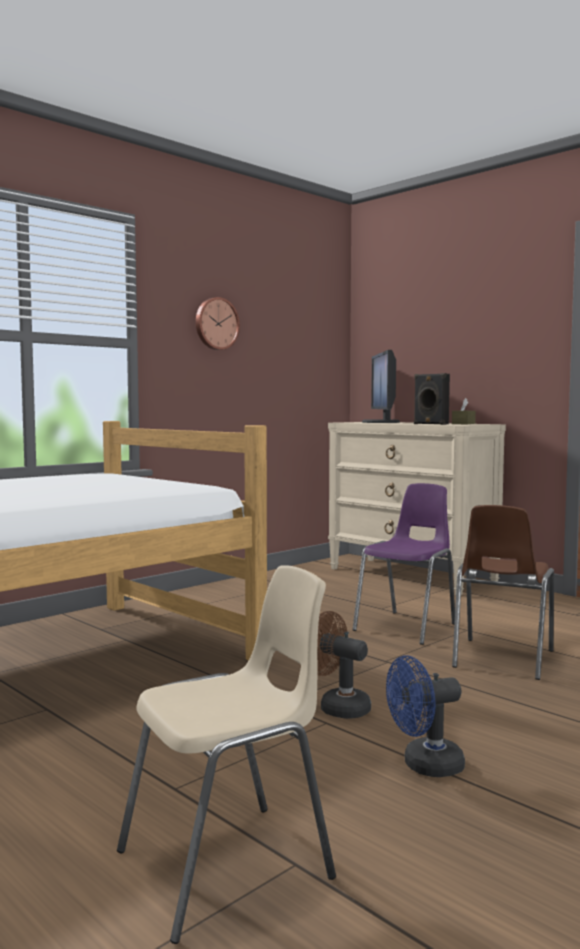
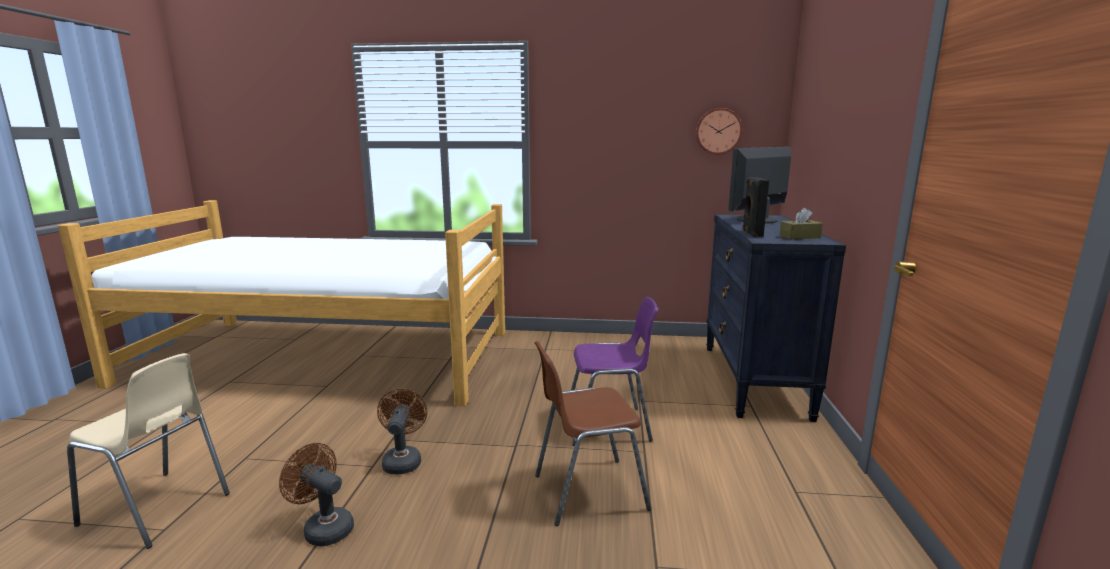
camera: 50 degrees right, 10 degrees up
(216, 324) = (607, 123): wall clock -> wall clock (718, 131)
(411, 576) = (754, 380): beige dresser -> black dresser
(424, 766) = (323, 528): blue fan -> brown fan

